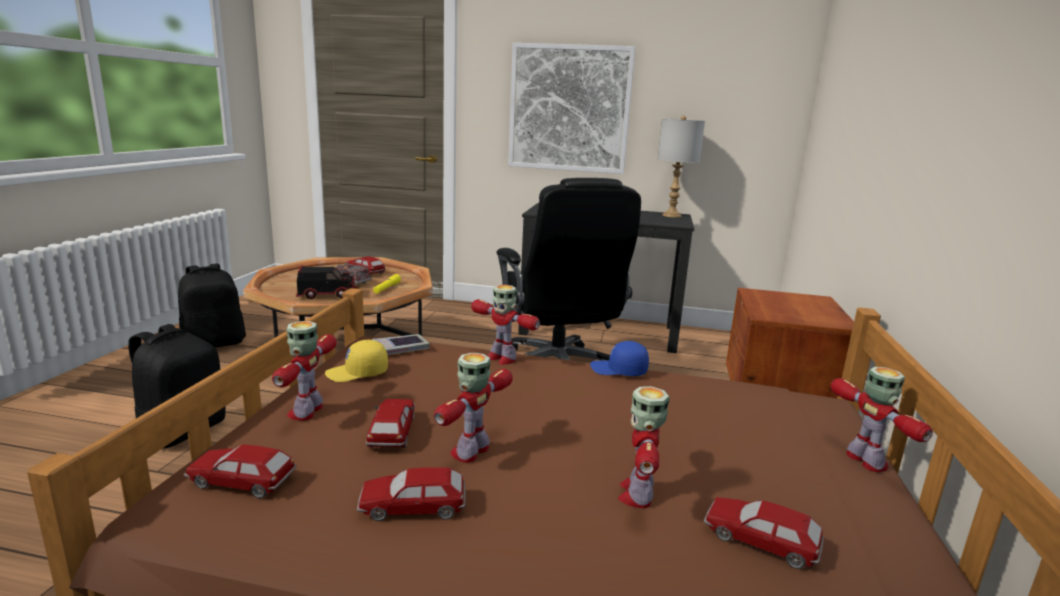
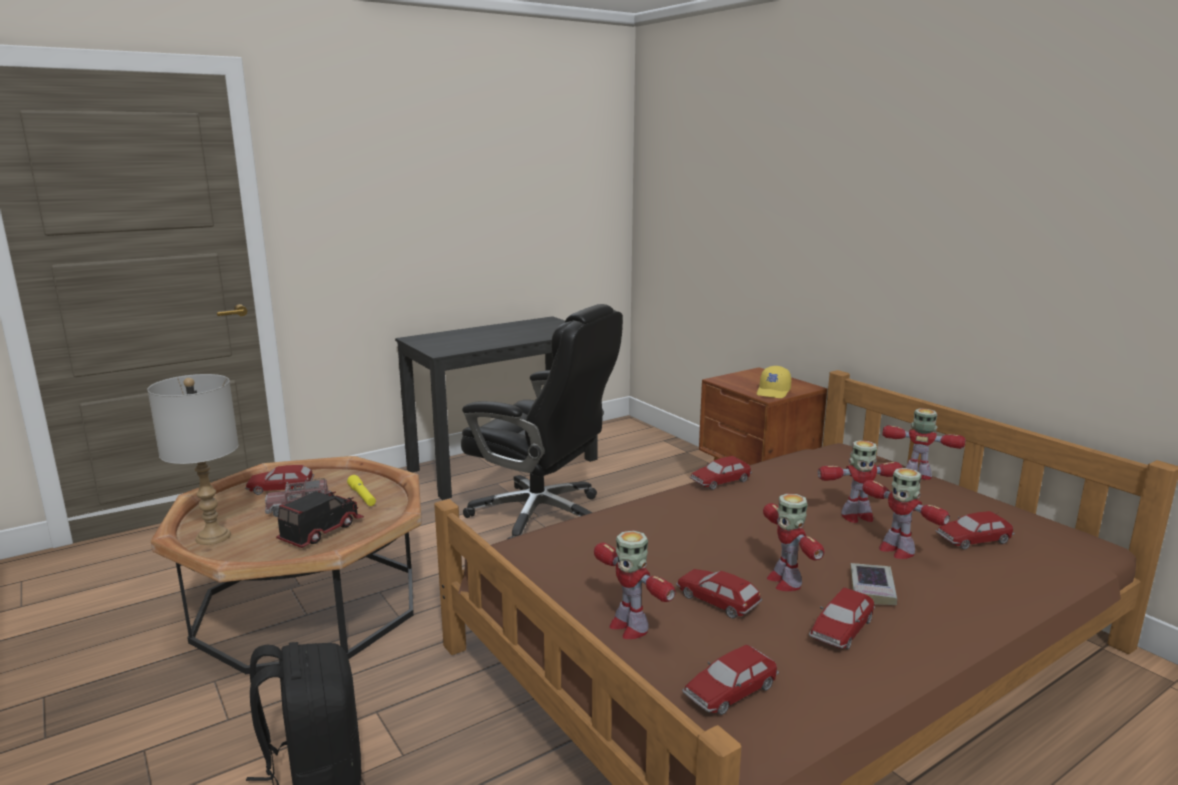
camera: 45 degrees left, 0 degrees up
(214, 343) = (87, 688): black backpack -> none
(357, 373) = (577, 580): yellow cap -> yellow cap (773, 392)
(400, 349) = (550, 543): book -> book (872, 589)
(501, 358) = (636, 511): toy robot -> toy robot (856, 516)
(569, 109) = (414, 221): picture -> none
(618, 370) = (720, 481): blue cap -> toy car
(672, 215) = (547, 322): grey table lamp -> grey table lamp (214, 537)

